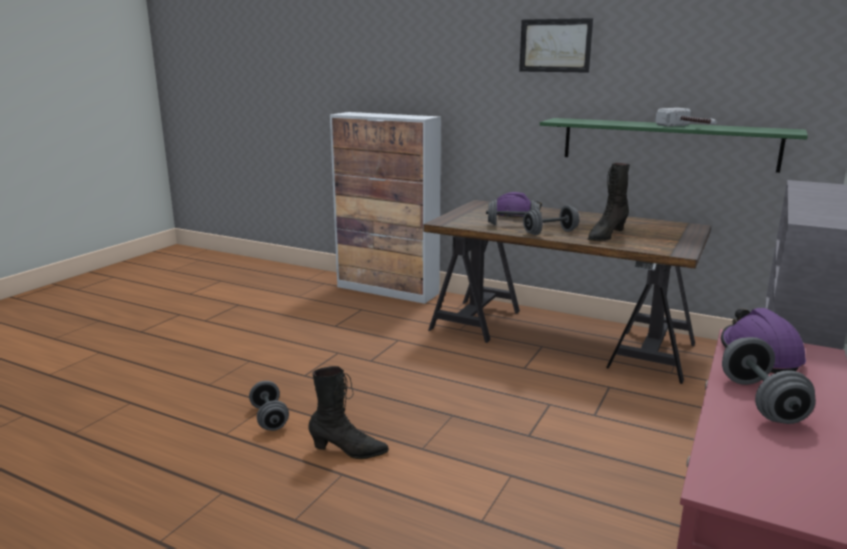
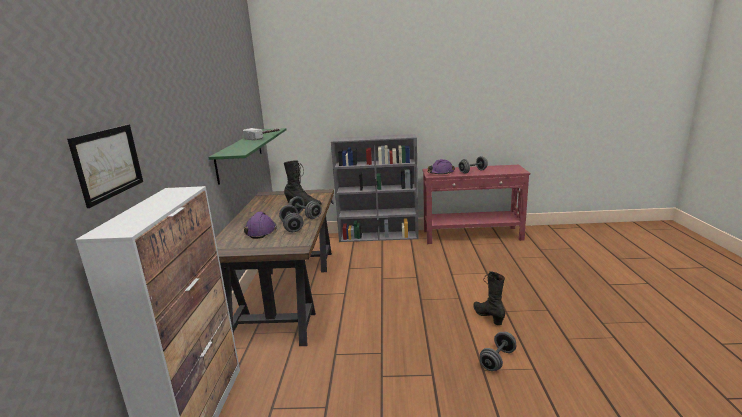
camera: 115 degrees left, 0 degrees up
(555, 45) = (196, 97): picture -> picture (108, 163)

